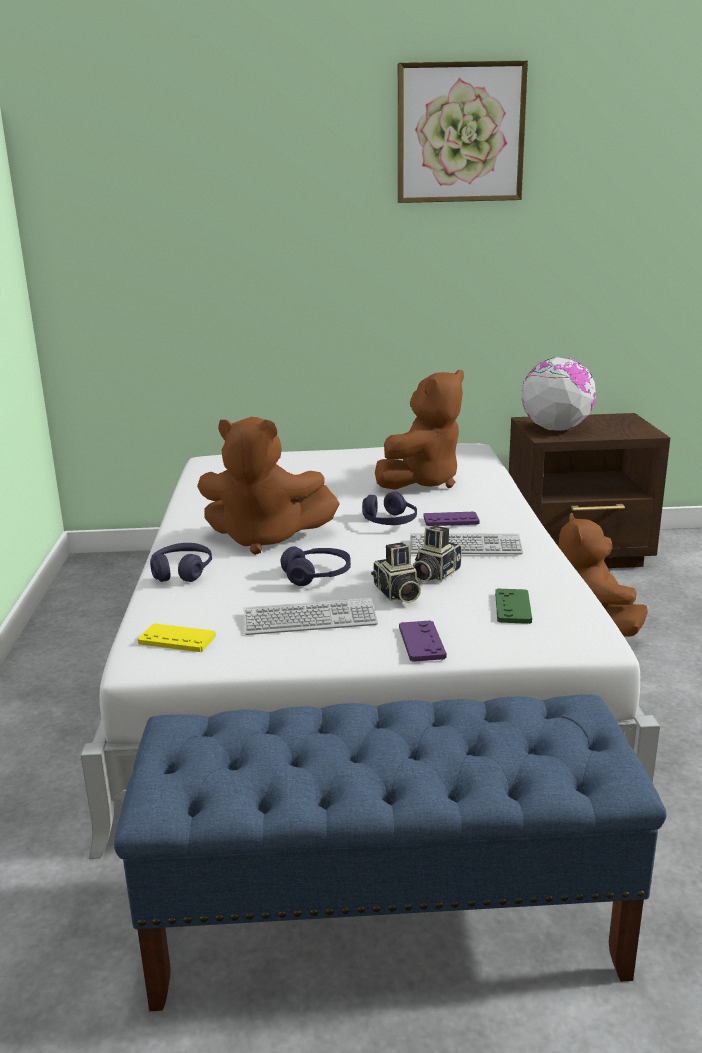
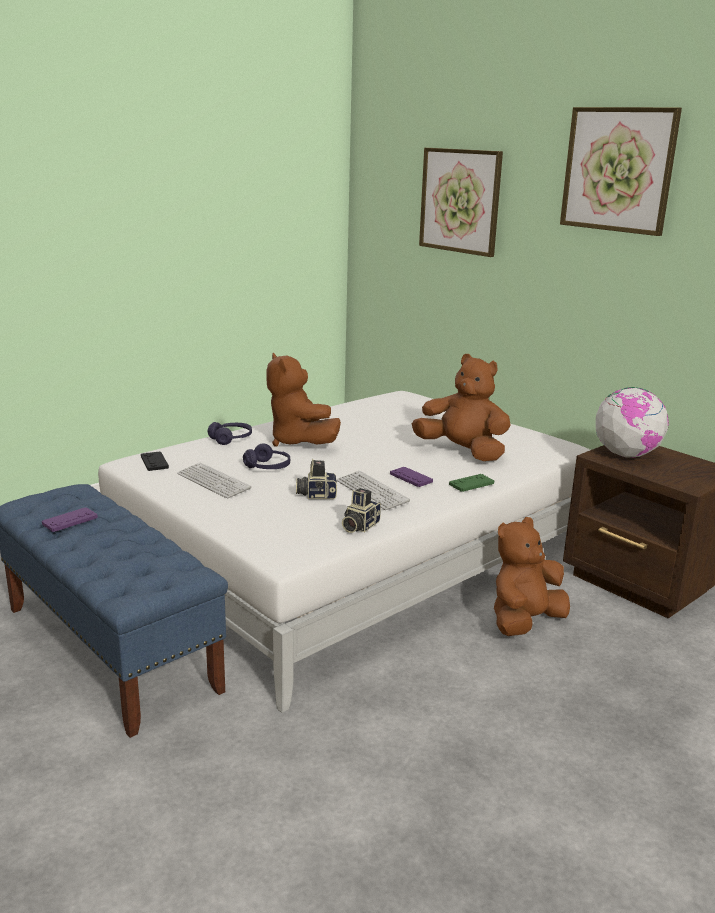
camera: 50 degrees right, 0 degrees up
(177, 639) = (154, 462): yellow game controller -> black game controller
(237, 192) = (460, 201): none -> picture
(389, 522) = (374, 462): purple headphones -> none
(396, 594) = (273, 492): camera -> camera (359, 526)
(421, 642) = (220, 514): purple game controller -> purple game controller (70, 520)
(422, 481) = (462, 452): brown plush toy -> brown plush toy turned 150 degrees counterclockwise
(513, 607) = (298, 526): green game controller -> green game controller (471, 484)

